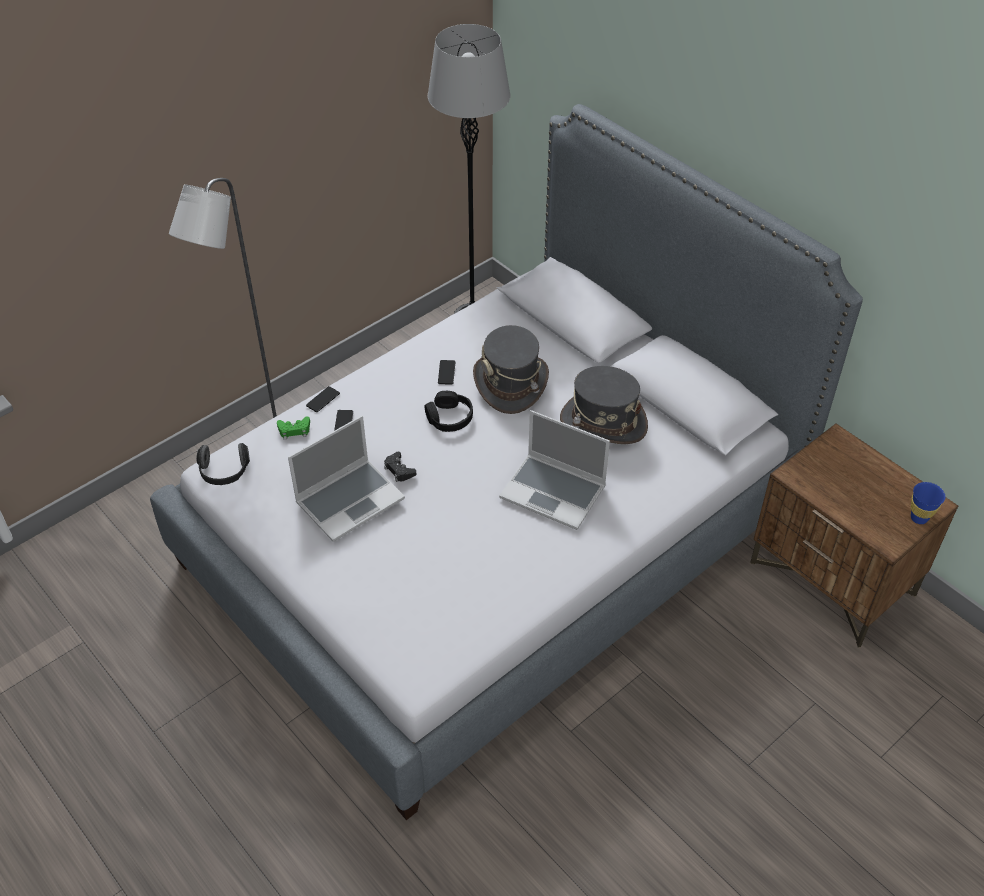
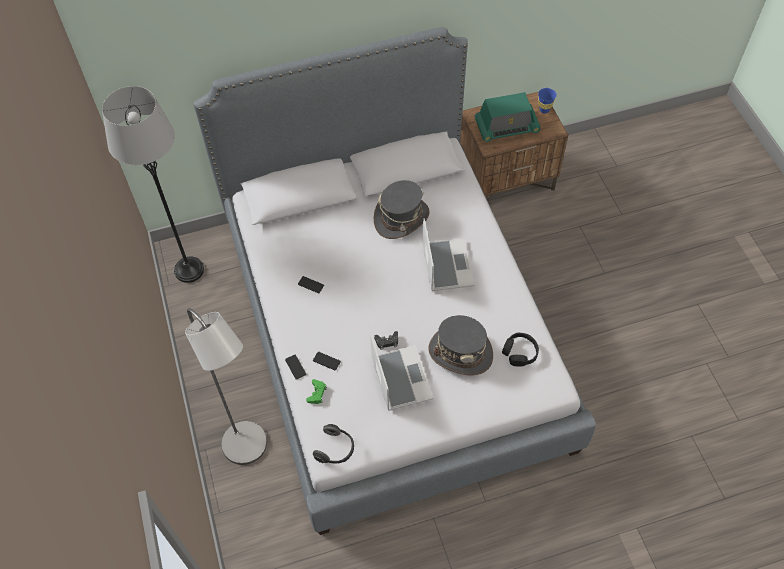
camera: 65 degrees left, 10 degrees up
(449, 418) = (354, 298): black headphones -> black headphones (520, 352)
(511, 383) = (341, 252): grey hat -> grey hat (460, 352)
(554, 492) = (446, 265): laptop -> laptop turned 60 degrees counterclockwise
(847, 483) = (506, 127): none -> radio

